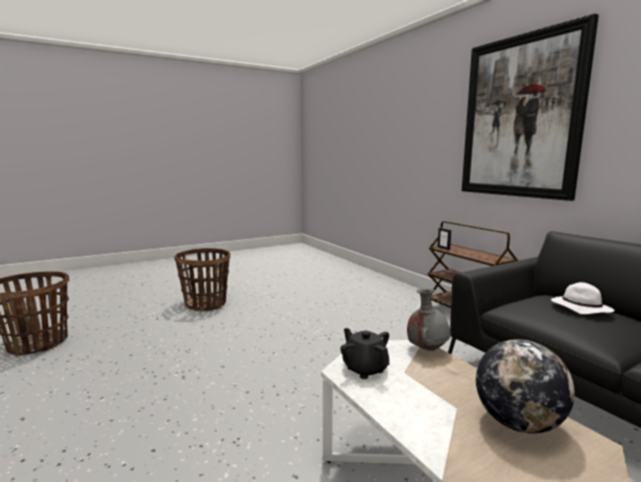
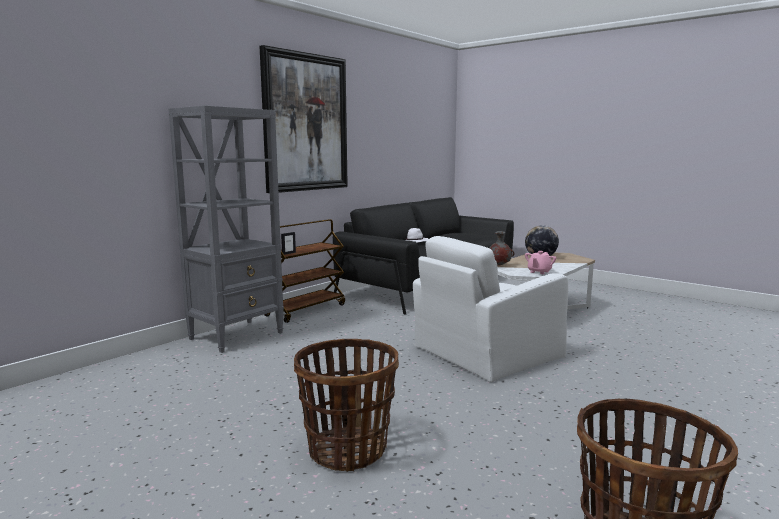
camera: 110 degrees left, 0 degrees up
(291, 378) = (486, 352): none -> white armchair
(365, 369) = (539, 272): black teapot -> pink teapot
(396, 291) = (237, 335): none -> grey bookcase

